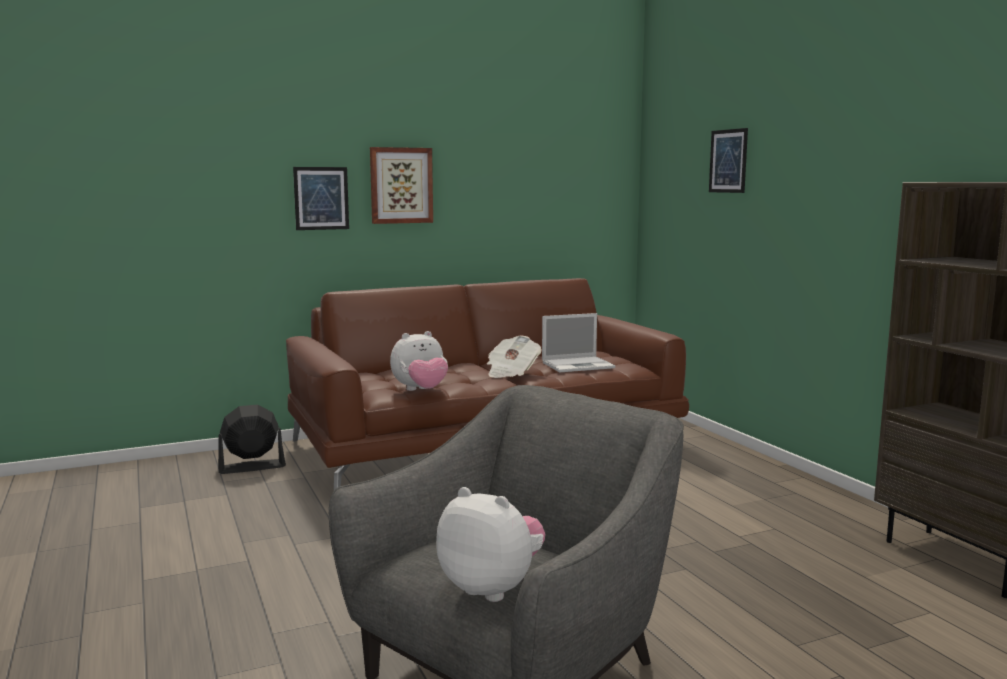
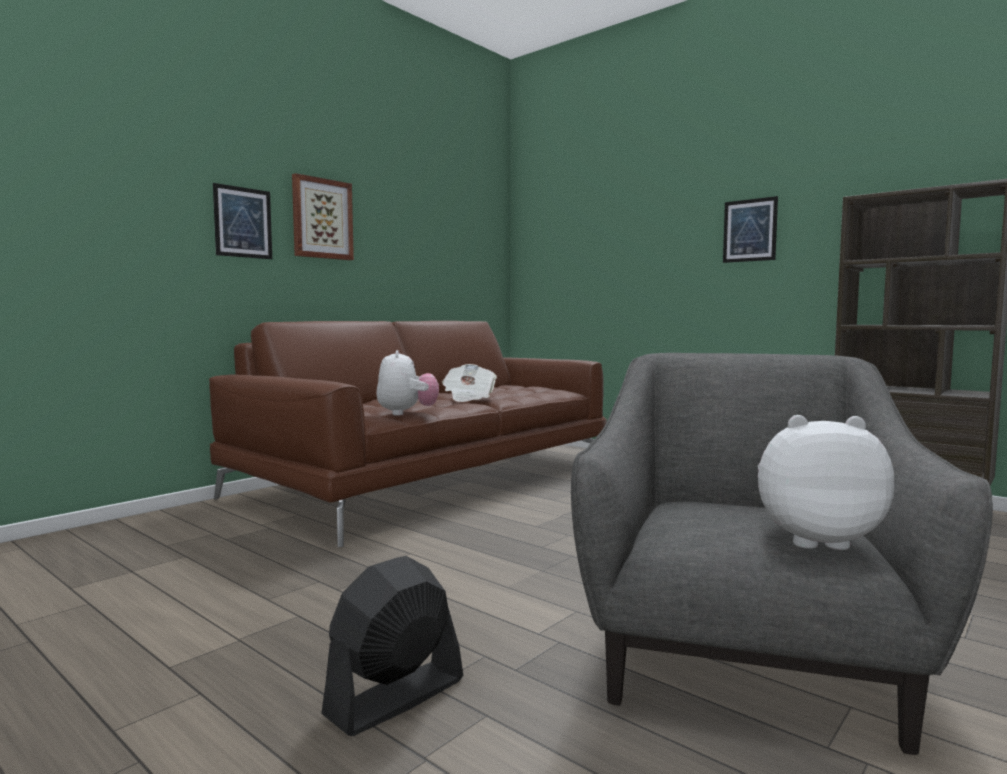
camera: 25 degrees left, 5 degrees down
(251, 467) = (188, 527): black fan -> black fan (395, 697)
(420, 390) = (407, 413): plush toy -> plush toy turned 45 degrees counterclockwise
(579, 365) = (517, 391): laptop -> none
(728, 161) = (615, 212): picture -> picture (749, 230)

